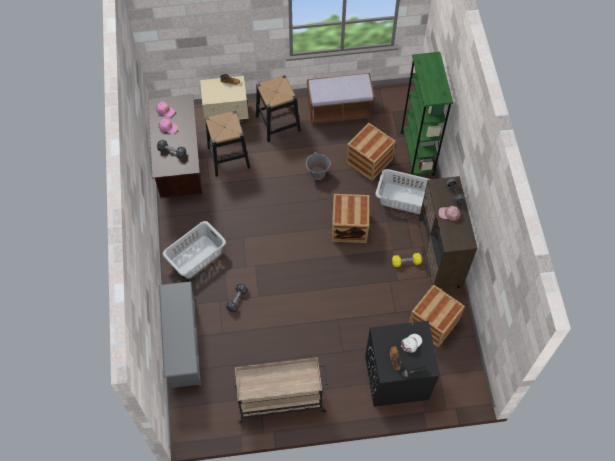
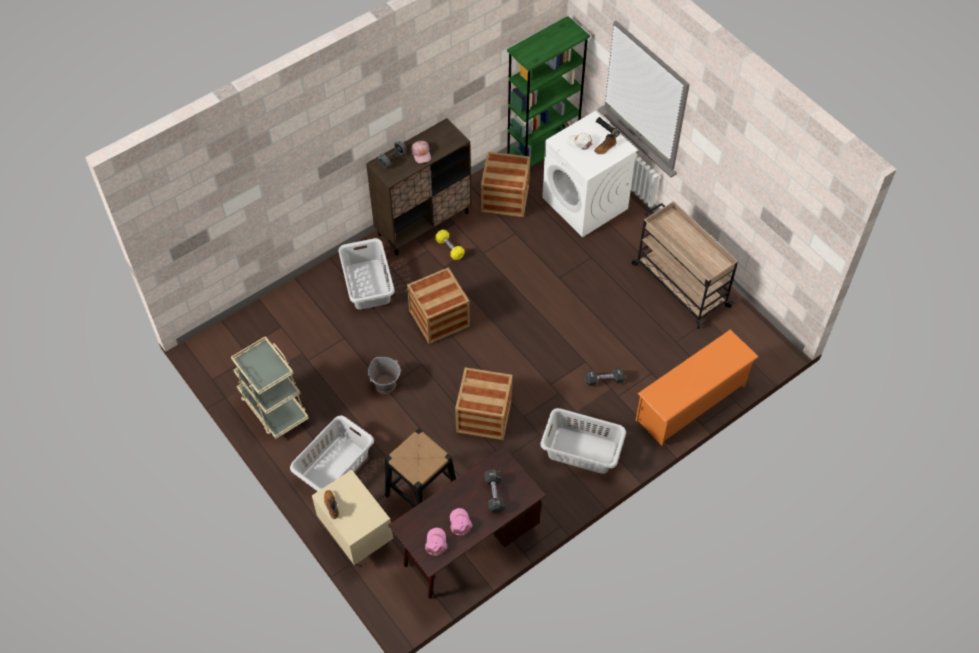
camera: 120 degrees left, 5 degrees down
(183, 344) = (691, 403): grey shoe rack -> orange shoe rack
(278, 123) = (334, 466): black stool -> grey laundry basket
(339, 110) = (273, 407): brown bench -> beige cart
(369, 161) = (335, 340): crate -> crate (484, 415)
(396, 378) = (585, 203): black washing machine -> white washing machine
(417, 153) = (295, 297): green bookcase -> green bookcase (542, 152)

